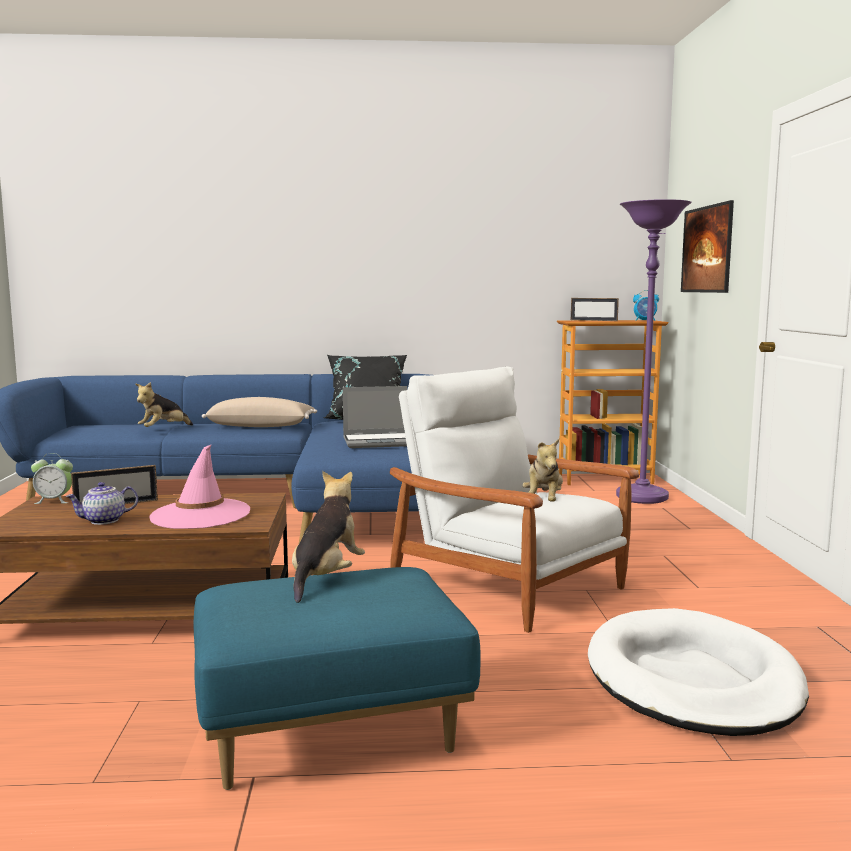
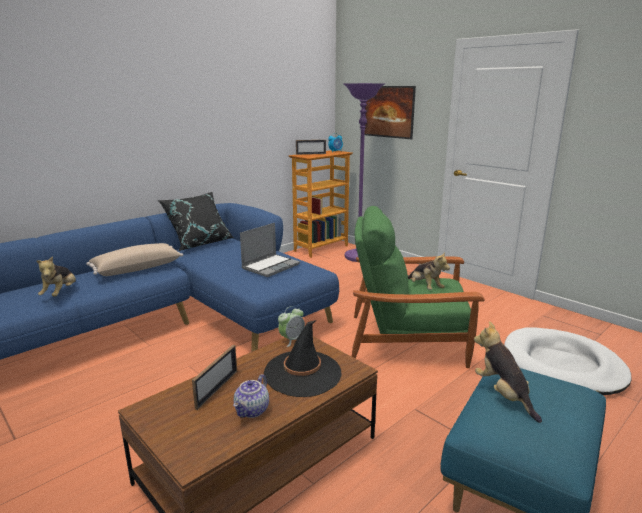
camera: 40 degrees left, 10 degrees up
(54, 501) = (153, 408): alarm clock -> alarm clock (292, 340)
(200, 515) = (302, 373): pink hat -> black hat
(508, 585) = (408, 340): white armchair -> green armchair

